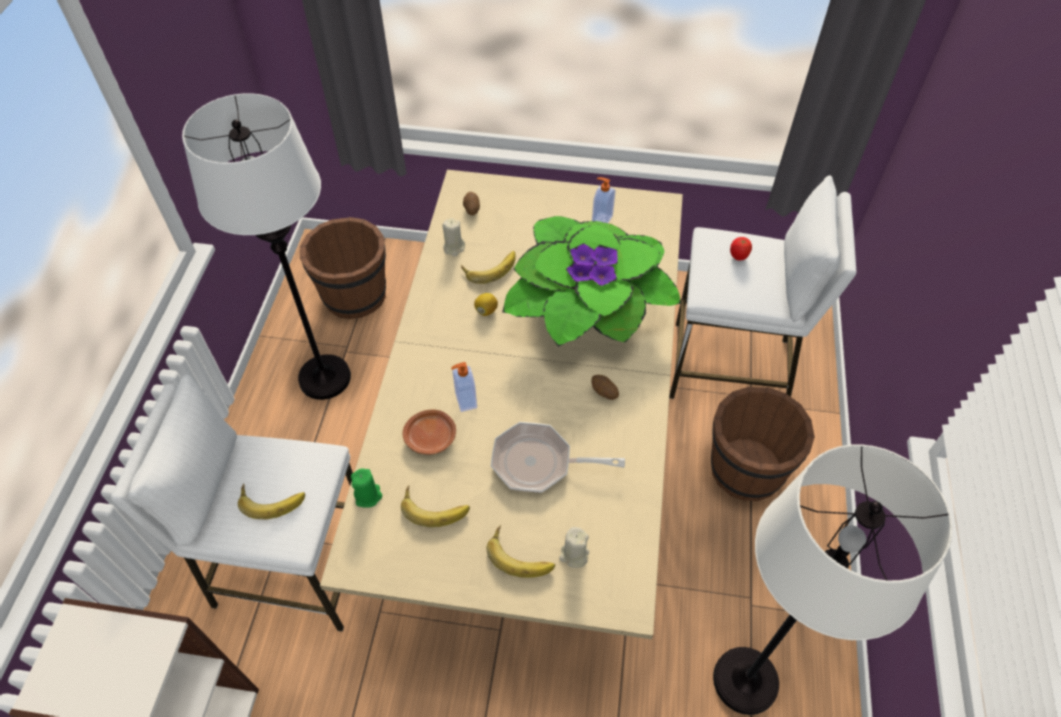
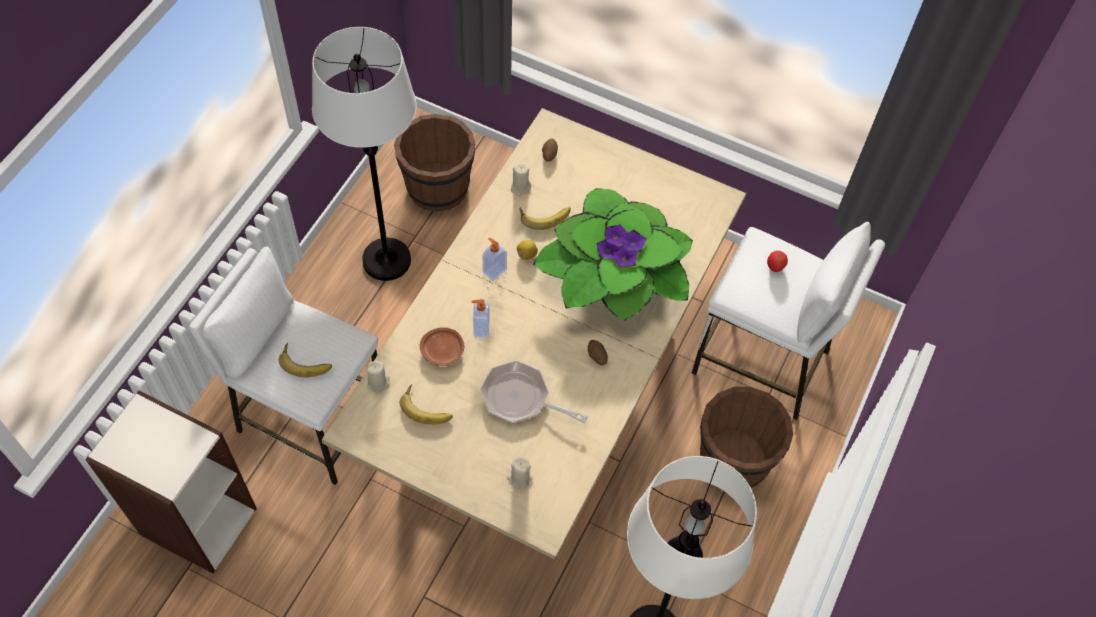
camera: 15 degrees right, 5 degrees up
(368, 496) = (378, 383): green candle -> beige candle
(521, 554) = (479, 465): banana -> none
(601, 219) = (660, 197): soap dispenser -> soap dispenser (494, 271)

